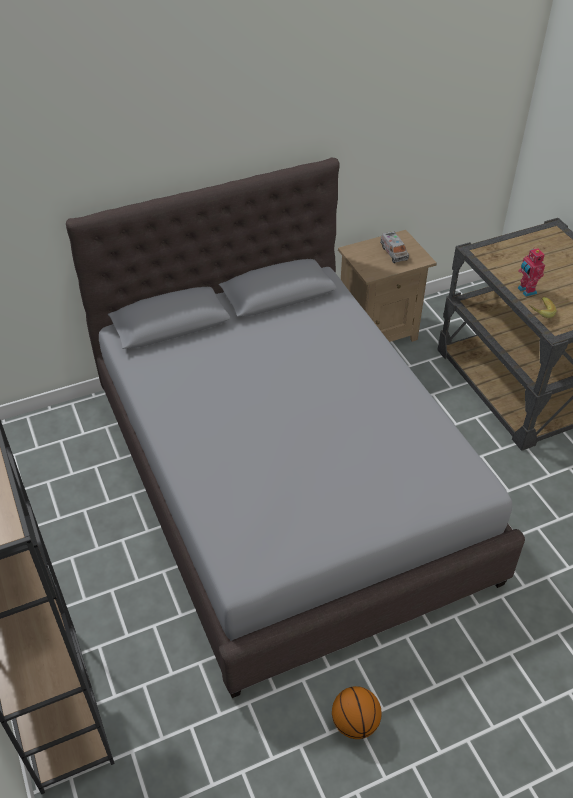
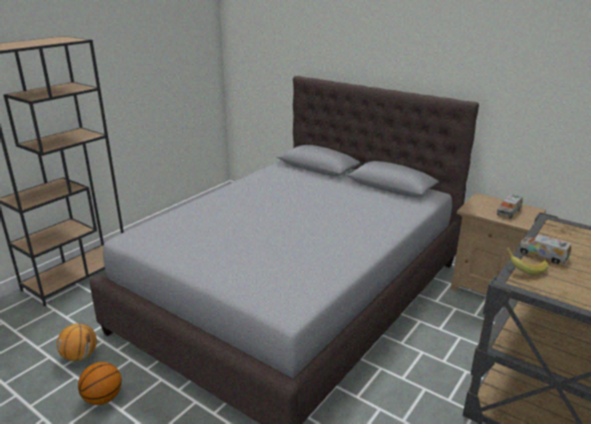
camera: 60 degrees right, 20 degrees down
(263, 734) = (80, 356): none -> basketball
(526, 291) = (543, 255): toy robot -> toy truck

